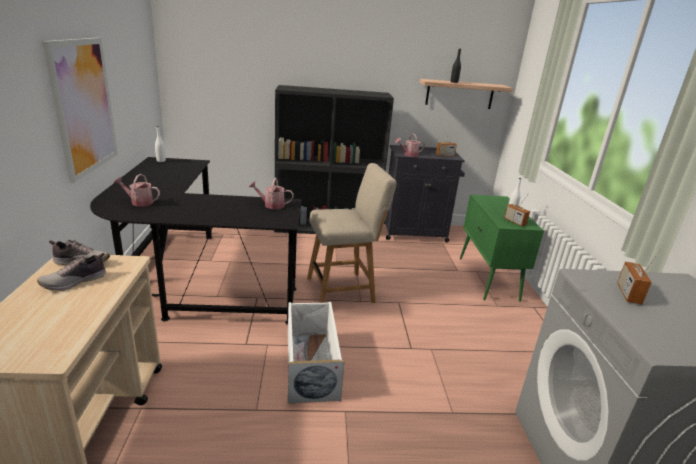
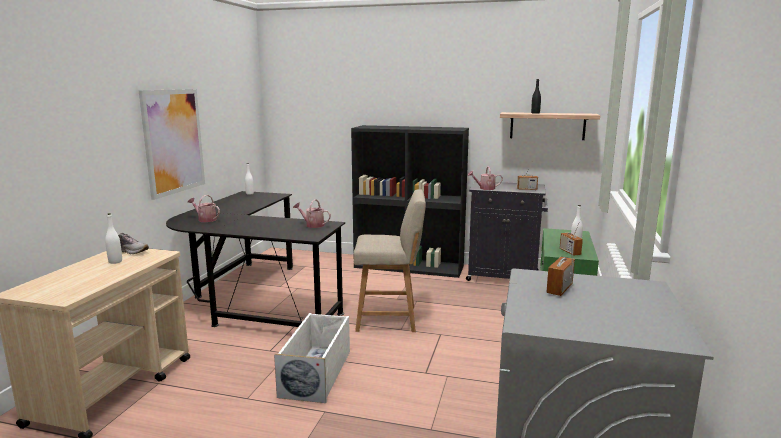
camera: 20 degrees right, 10 degrees down
(75, 282) = (115, 262): shoe -> white bottle

